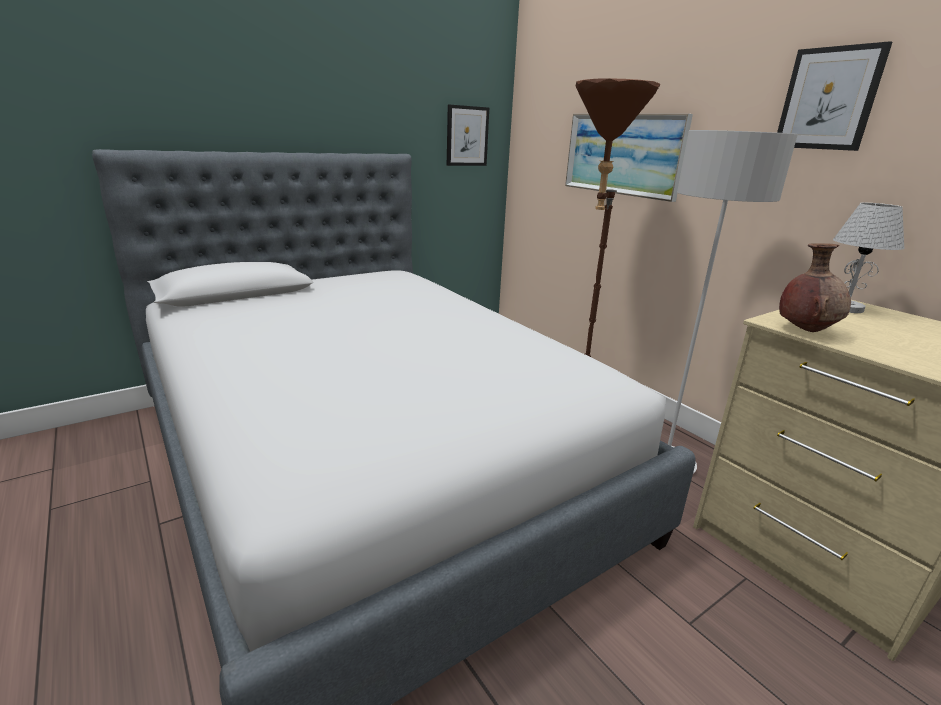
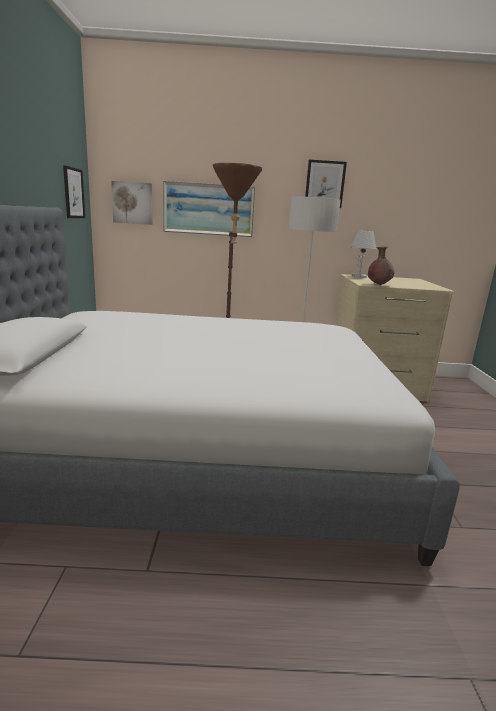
camera: 55 degrees left, 5 degrees down
(543, 146) = (132, 203): none -> picture

